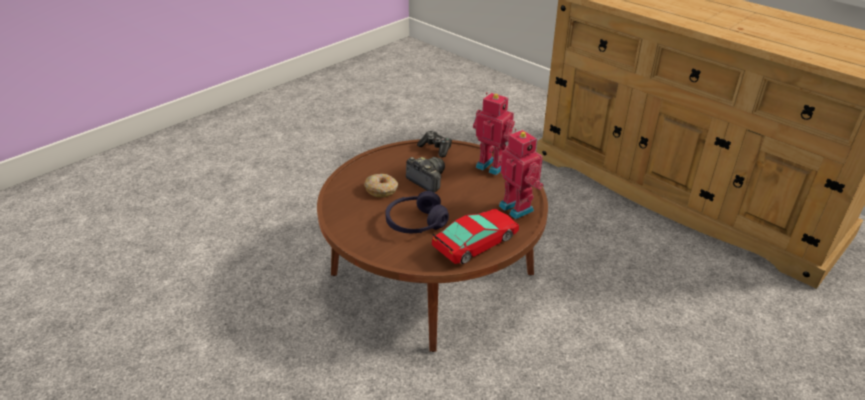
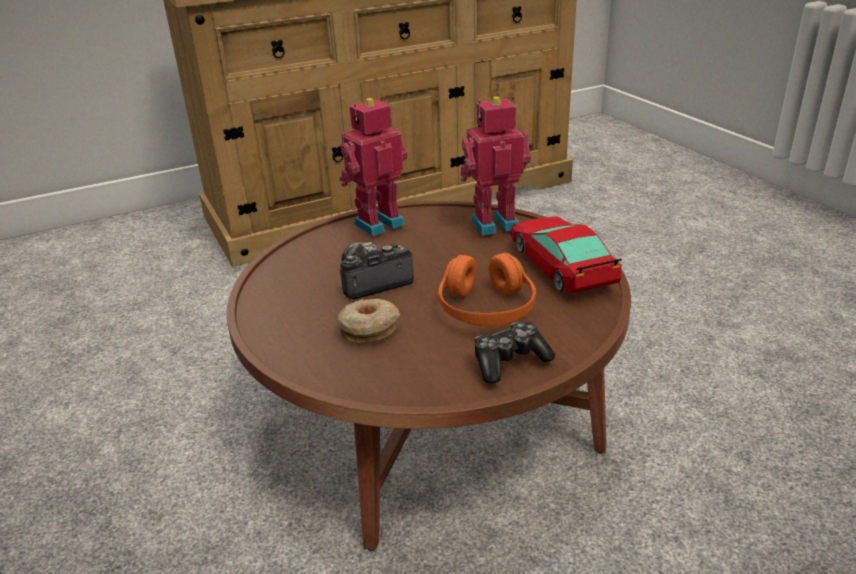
camera: 70 degrees left, 5 degrees down
(416, 223) = (486, 309): purple headphones -> orange headphones
(436, 148) = (289, 258): game controller -> game controller (509, 361)

